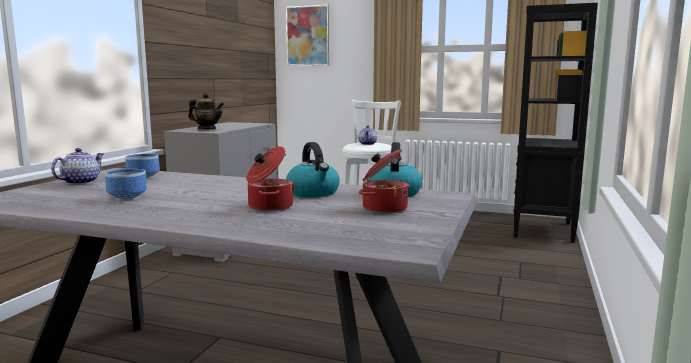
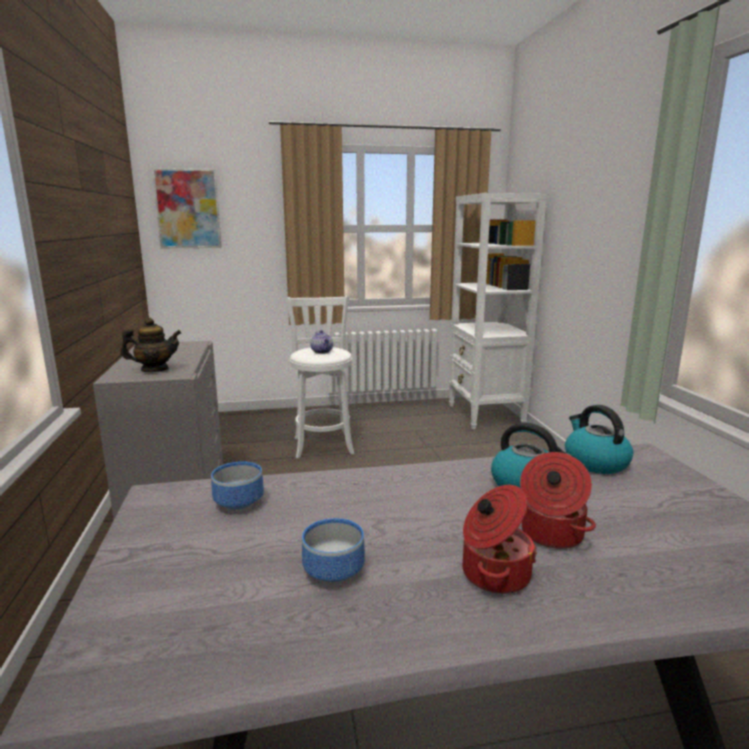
camera: 30 degrees left, 5 degrees up
(80, 182) = (161, 547): teapot -> none
(383, 208) = (653, 499): cooking pot -> cooking pot (493, 573)
(542, 230) = (485, 415): black bookcase -> white bookcase

